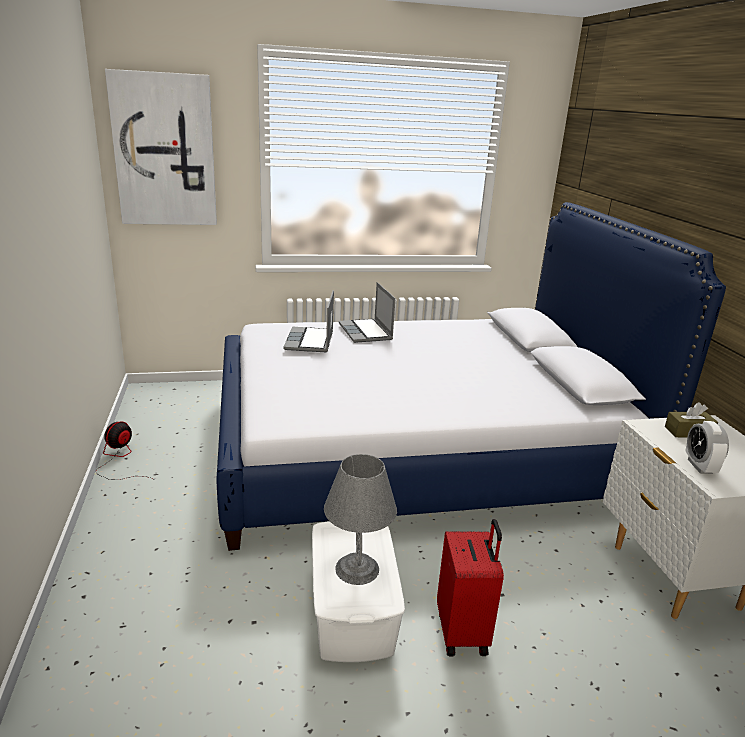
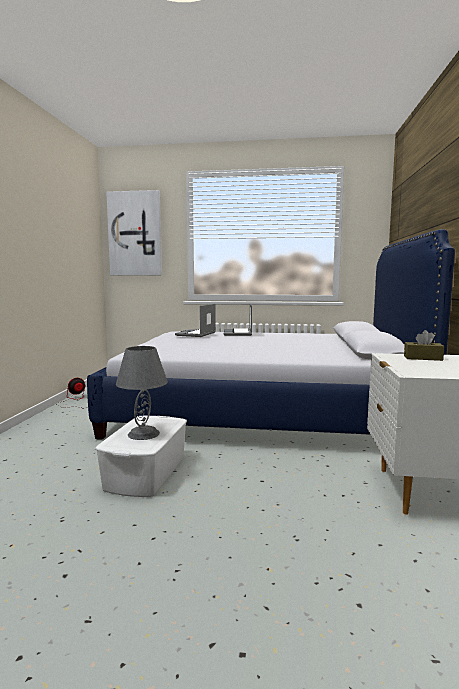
camera: 20 degrees right, 15 degrees down
(463, 632) = (214, 494): red suitcase -> none
(700, 466) = (409, 367): alarm clock -> none

